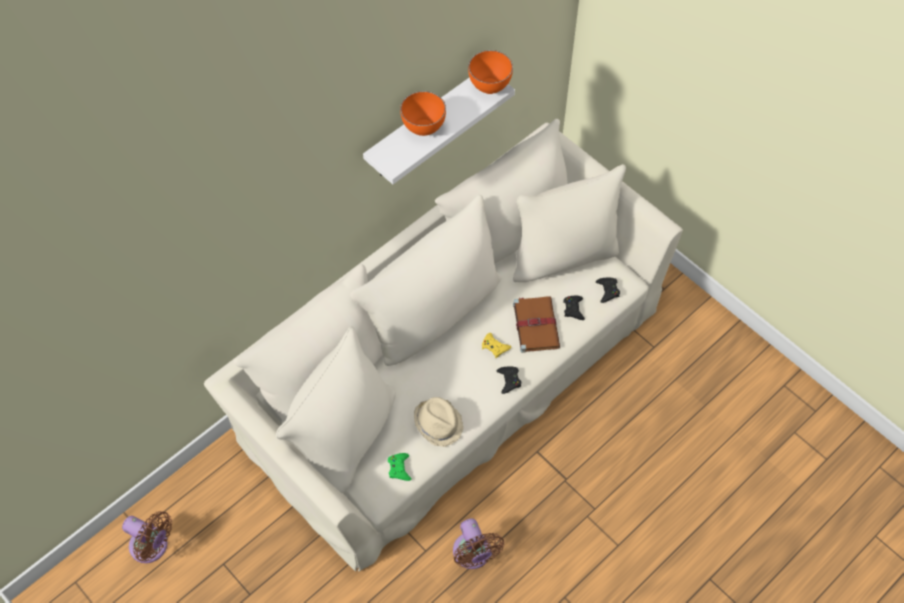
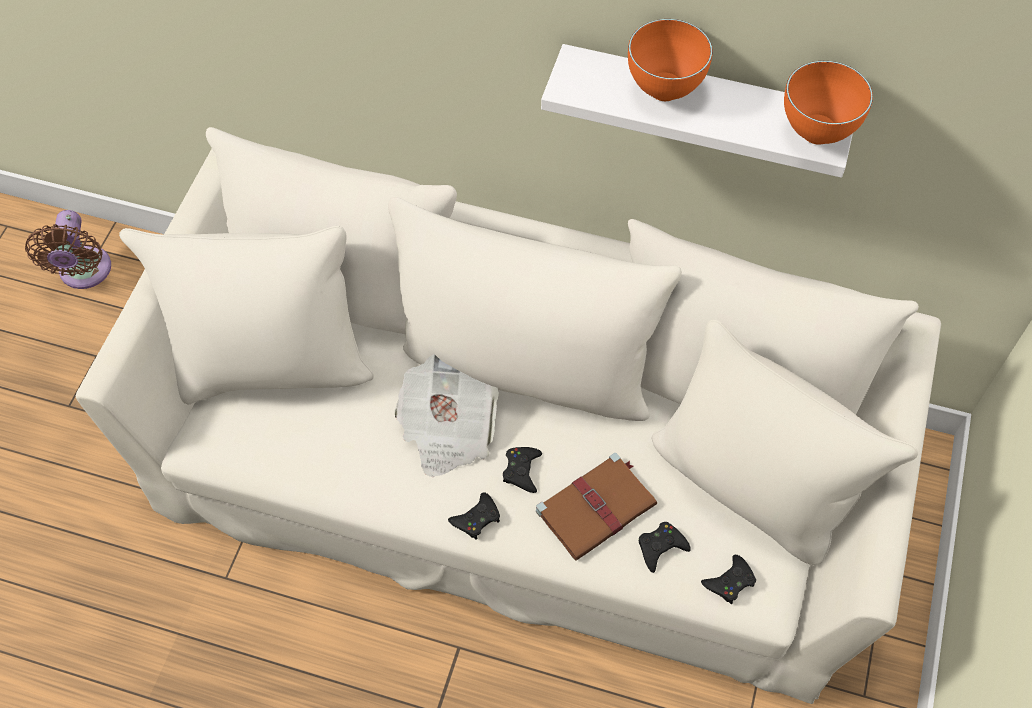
camera: 60 degrees right, 0 degrees up
(399, 468) = (252, 449): green game controller -> none
(439, 424) = (350, 462): beige hat -> none
(448, 368) = (447, 429): none -> newspaper
(473, 555) = (249, 643): brown fan -> none
(494, 347) = (522, 471): yellow game controller -> black game controller

